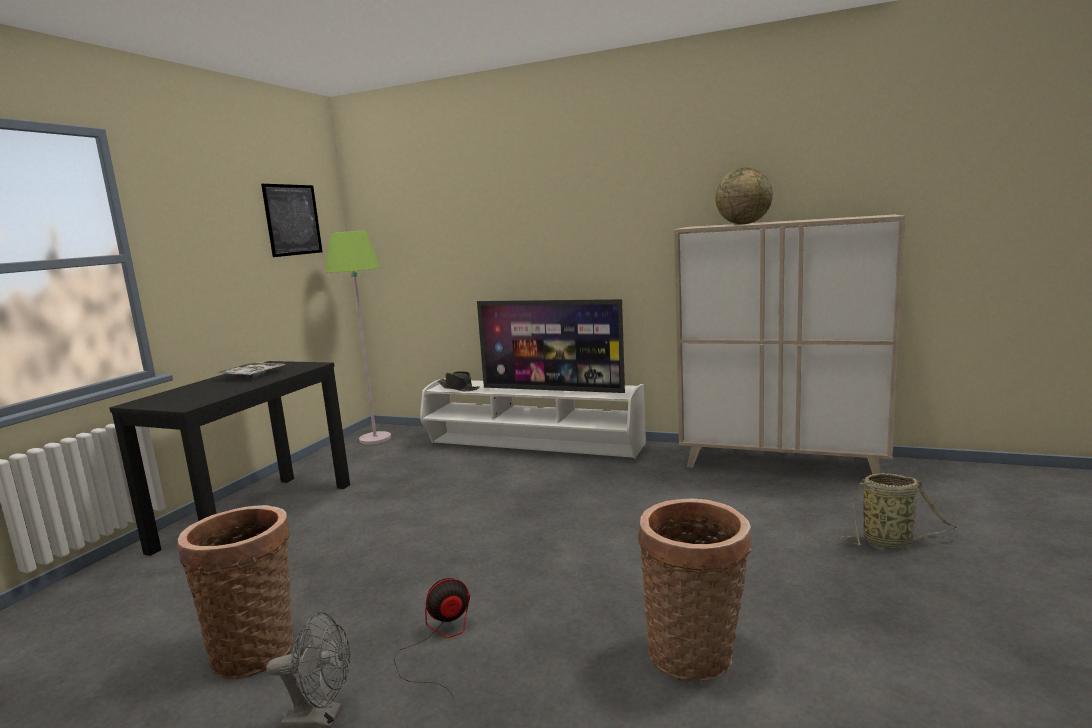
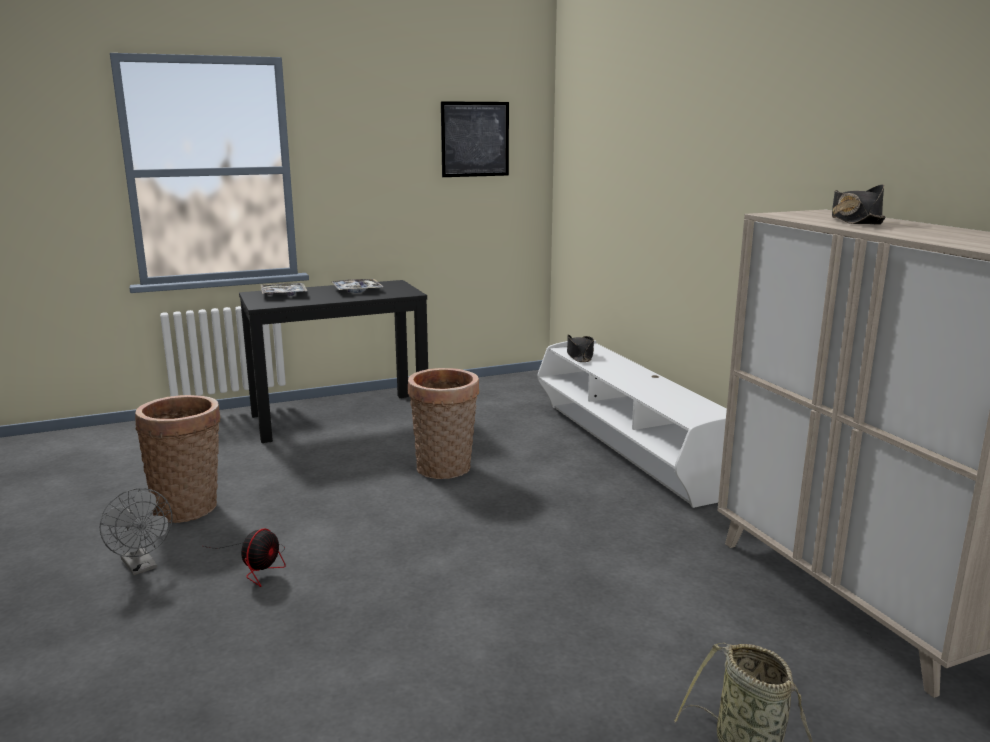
camera: 45 degrees right, 5 degrees up
(179, 395) = (283, 294): none -> tray
(375, 439) = (520, 385): green floor lamp -> none
(439, 641) = (259, 565): fan -> fan turned 90 degrees clockwise
(553, 390) = (650, 389): television -> none
(696, 655) = (355, 691): basket -> basket (445, 470)
(743, 224) = (855, 221): globe -> black hat

